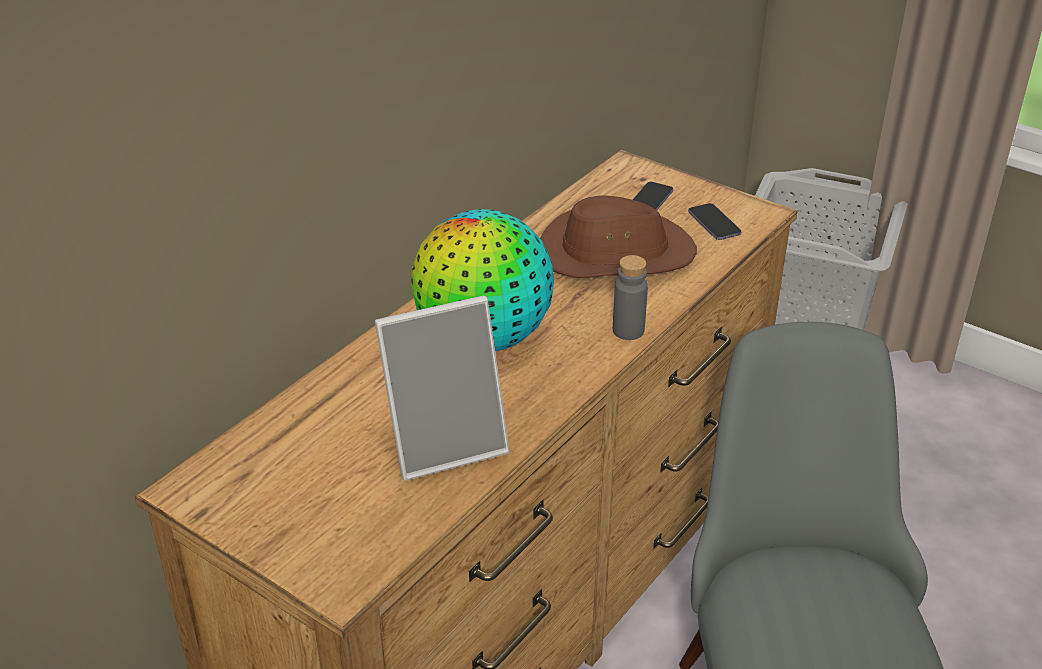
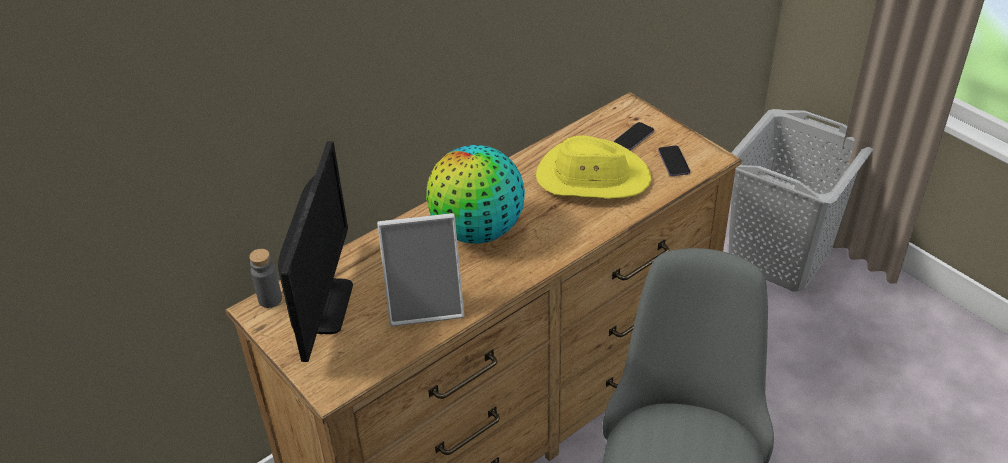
camera: 15 degrees right, 5 degrees up
(290, 468) = (323, 306): none -> monitor
(615, 253) = (592, 177): brown hat -> yellow hat
(628, 330) = (578, 239): grey bottle -> grey bottle (270, 299)

